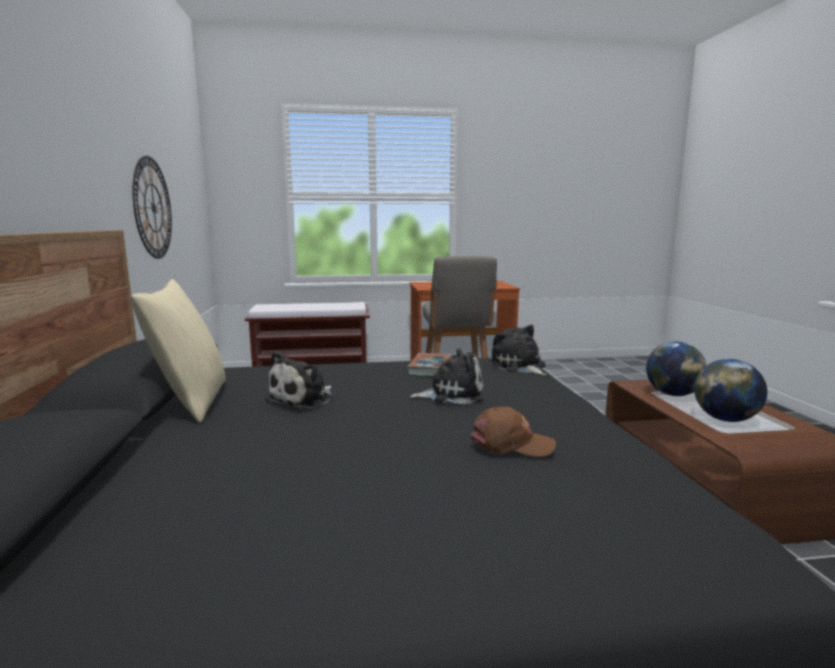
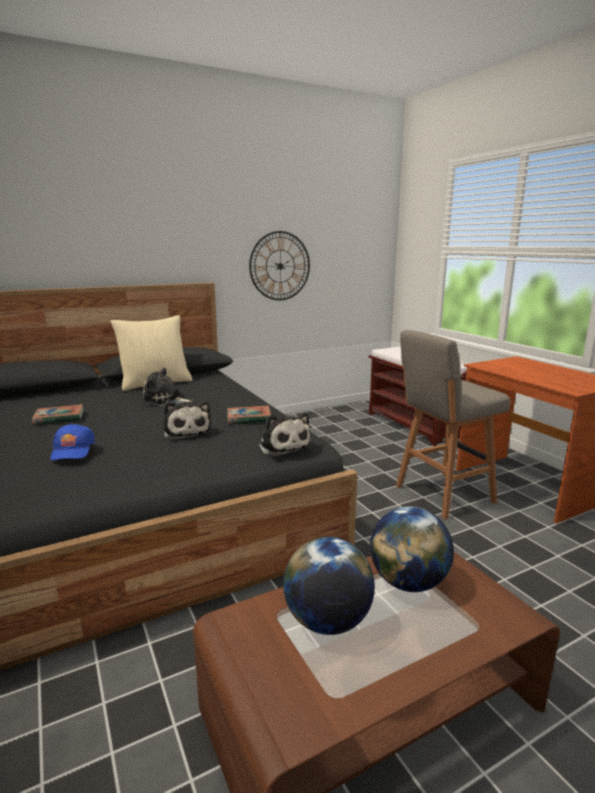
camera: 70 degrees right, 5 degrees up
(318, 466) = (59, 418): none -> book
(511, 444) = (72, 450): brown cap -> blue cap
(519, 366) = (283, 446): plush toy -> plush toy turned 105 degrees clockwise

